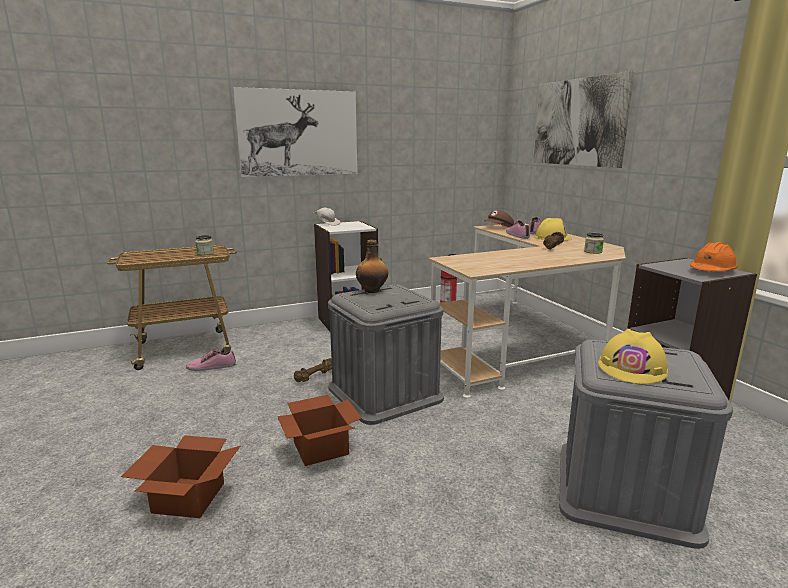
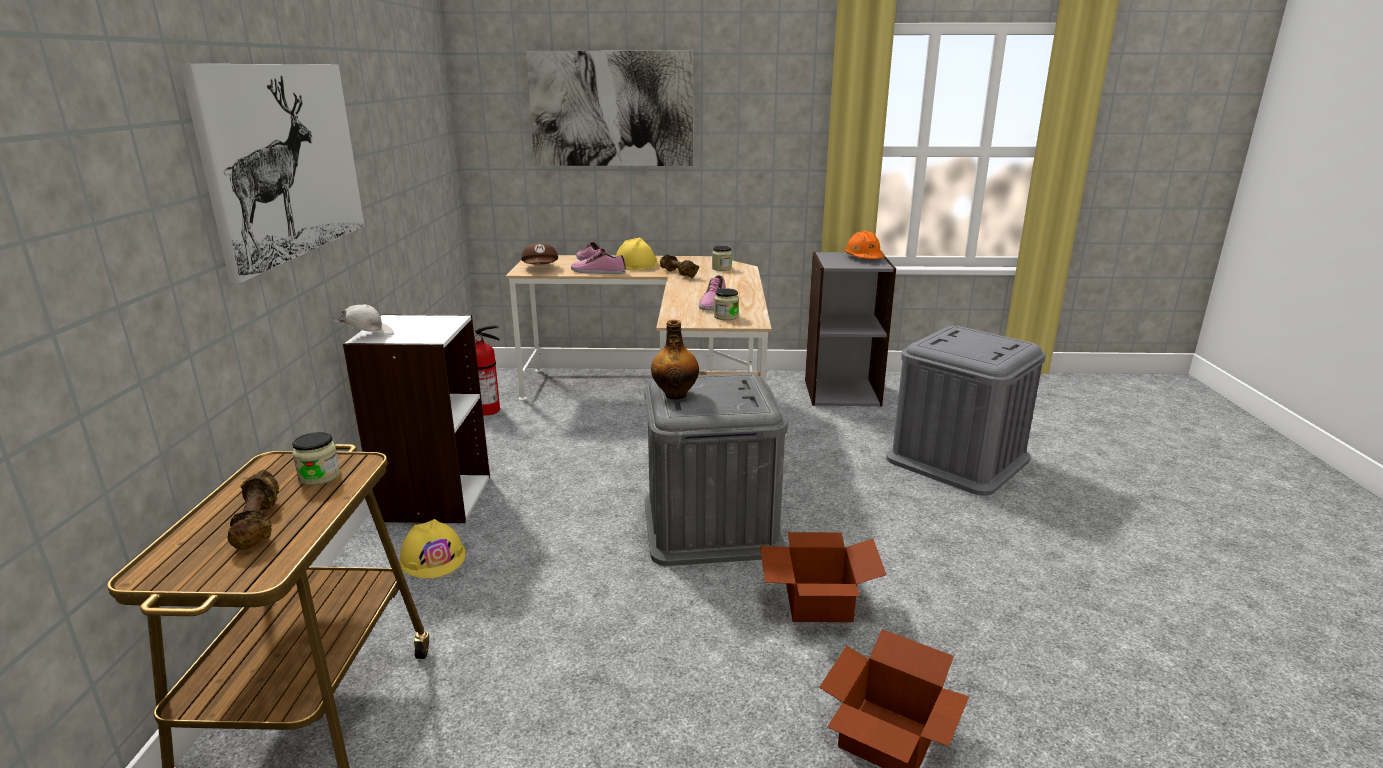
camera: 65 degrees left, 5 degrees up
(211, 366) = (458, 681): shoe -> shoe (712, 302)
(315, 377) = (613, 570): brown dumbbell -> brown dumbbell (259, 524)
(476, 265) = (726, 316): none -> jar
(632, 368) = (983, 350): yellow hard hat -> yellow hard hat (433, 558)

